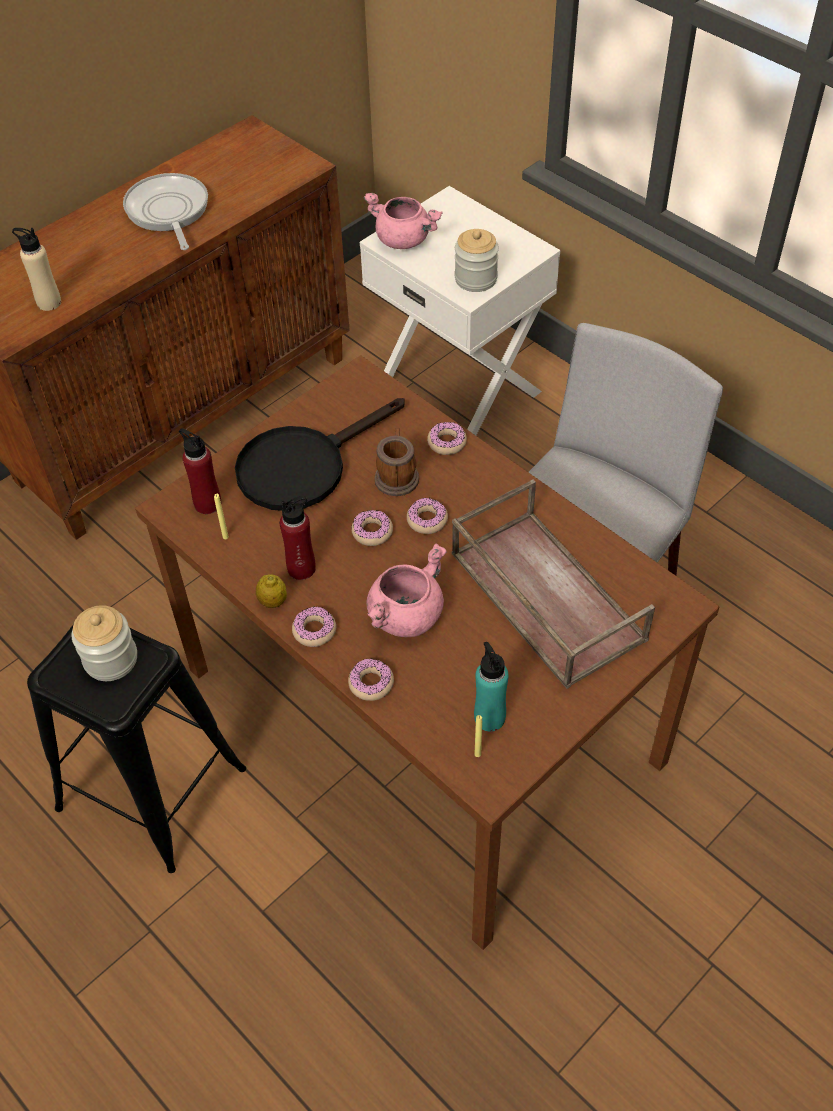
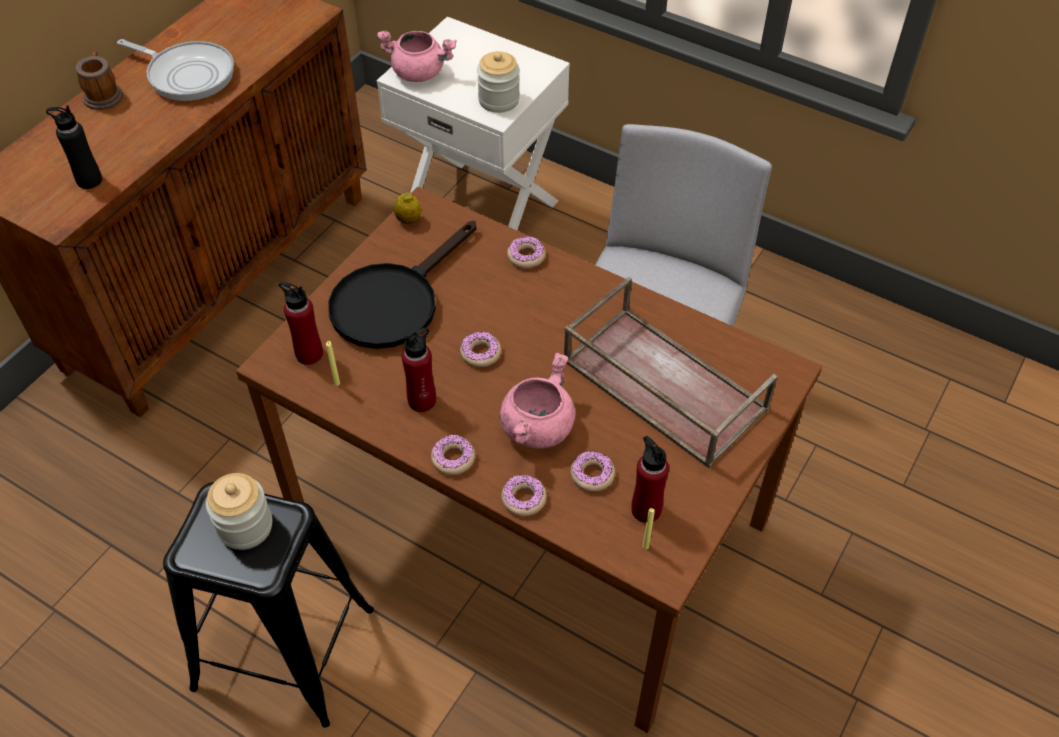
camera: 15 degrees left, 0 degrees up
(49, 302) = (89, 180): beige bottle -> black bottle
(168, 212) = (187, 75): frying pan -> frying pan turned 150 degrees clockwise
(273, 601) = (403, 438): lemon -> lemon (408, 220)
(397, 475) = (488, 295): mug -> mug (103, 95)
(427, 520) = (530, 333): donut -> donut (592, 475)
(489, 717) = (646, 509): turquoise bottle -> red bottle

